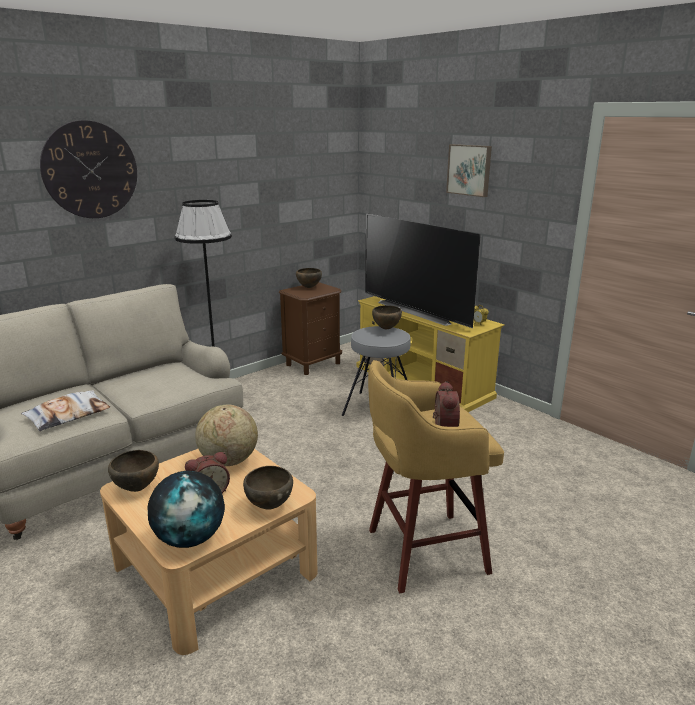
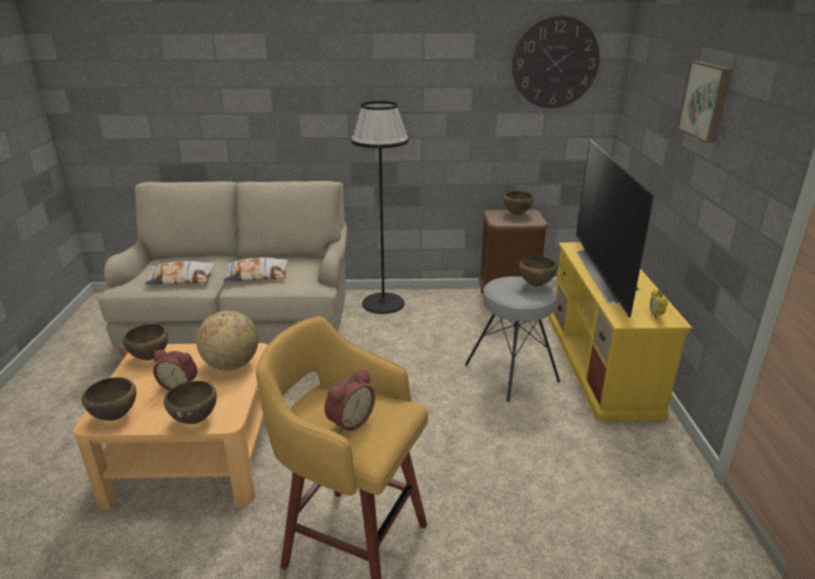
camera: 40 degrees right, 5 degrees up
(90, 170) = (287, 63): wall clock -> wall clock (555, 63)
(146, 389) = (257, 275): none -> pillow
(190, 538) = (116, 416): globe -> brown bowl

